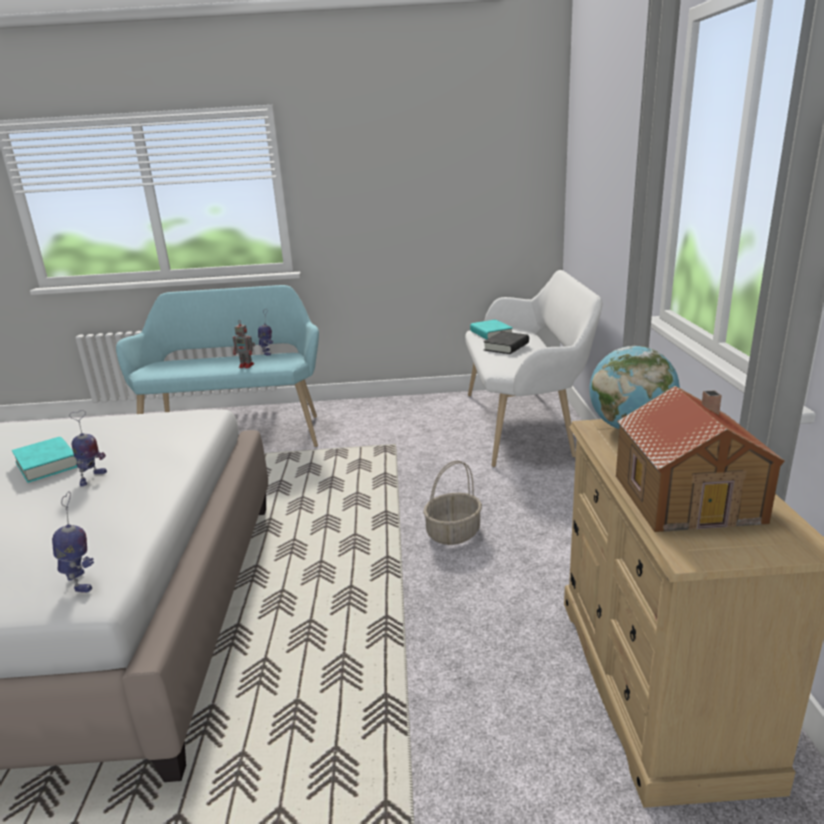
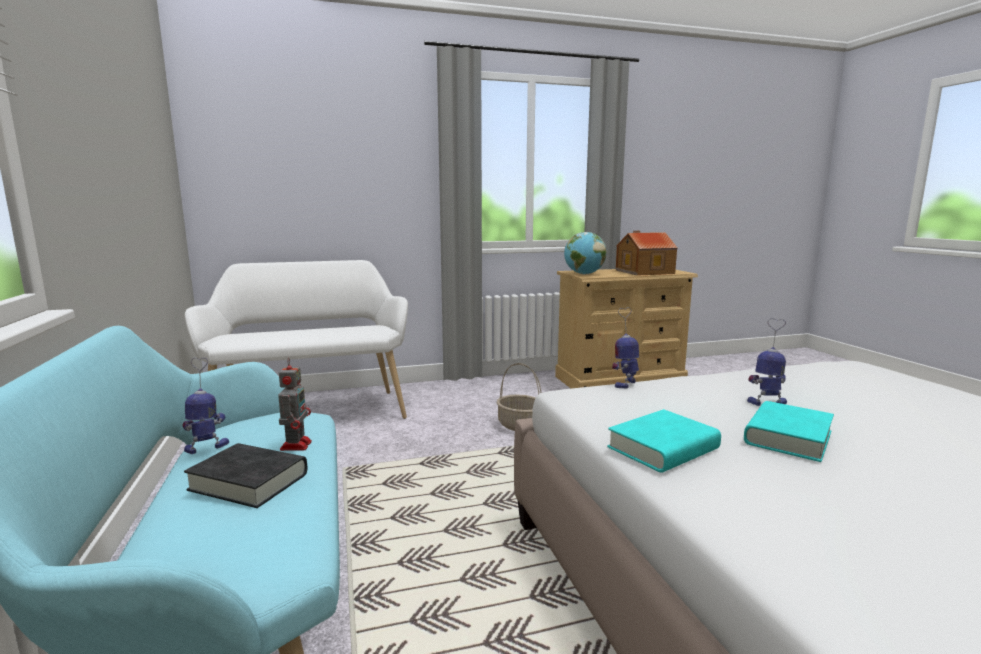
camera: 105 degrees left, 10 degrees down
(81, 582) = (855, 365): toy robot -> toy robot (625, 383)
(491, 334) = (248, 338): turquoise book -> turquoise book (663, 448)
(506, 347) = (305, 332): black book -> black book (249, 482)

